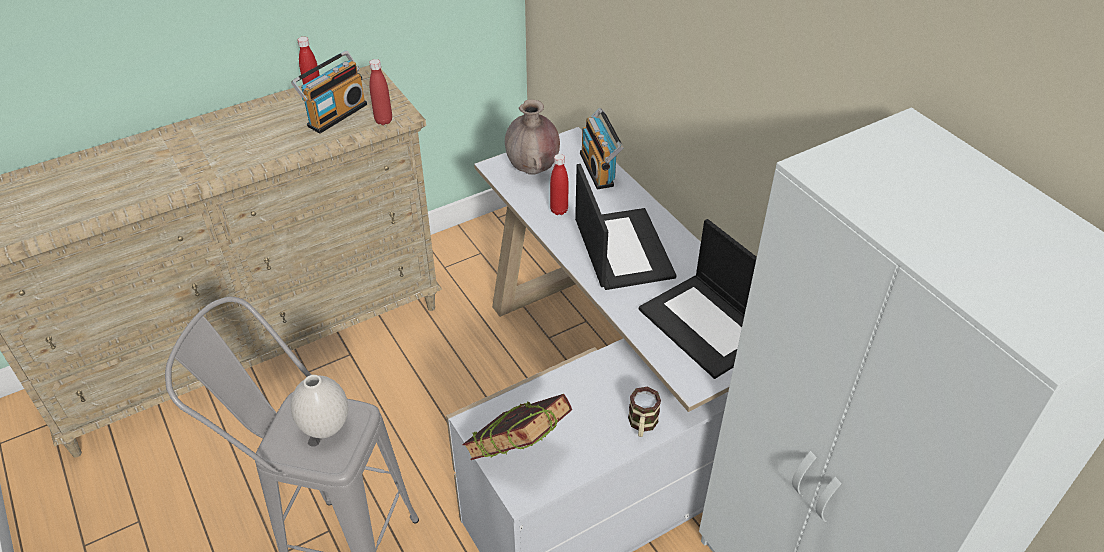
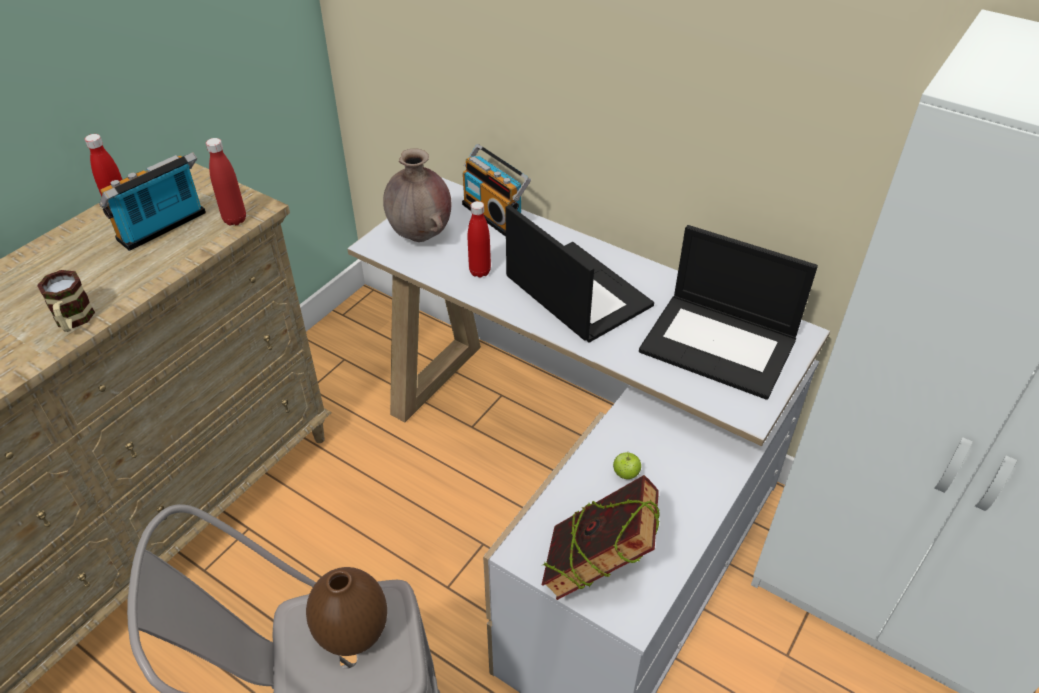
camera: 25 degrees left, 0 degrees up
(325, 427) = (352, 635): white vase -> brown vase
(335, 114) = (164, 228): radio -> radio turned 150 degrees counterclockwise
(583, 398) = (625, 474): none -> apple
(642, 425) = (707, 480): mug -> mug (73, 321)

